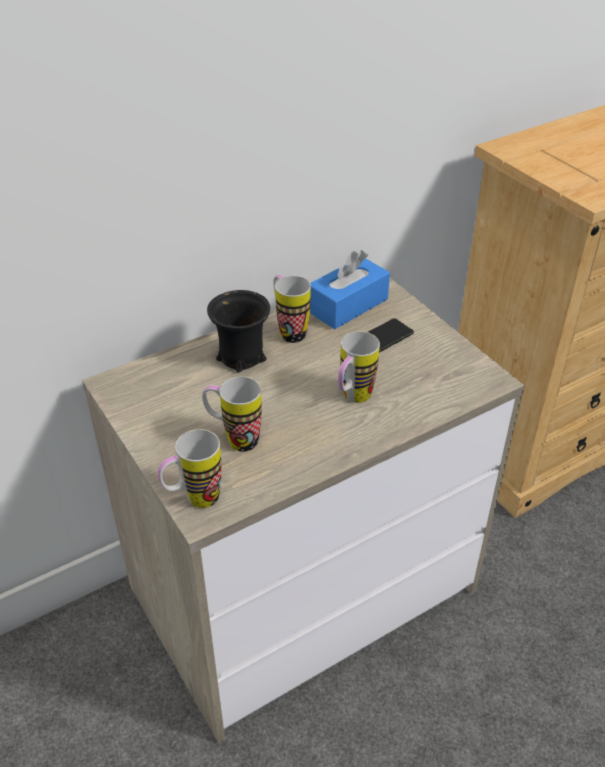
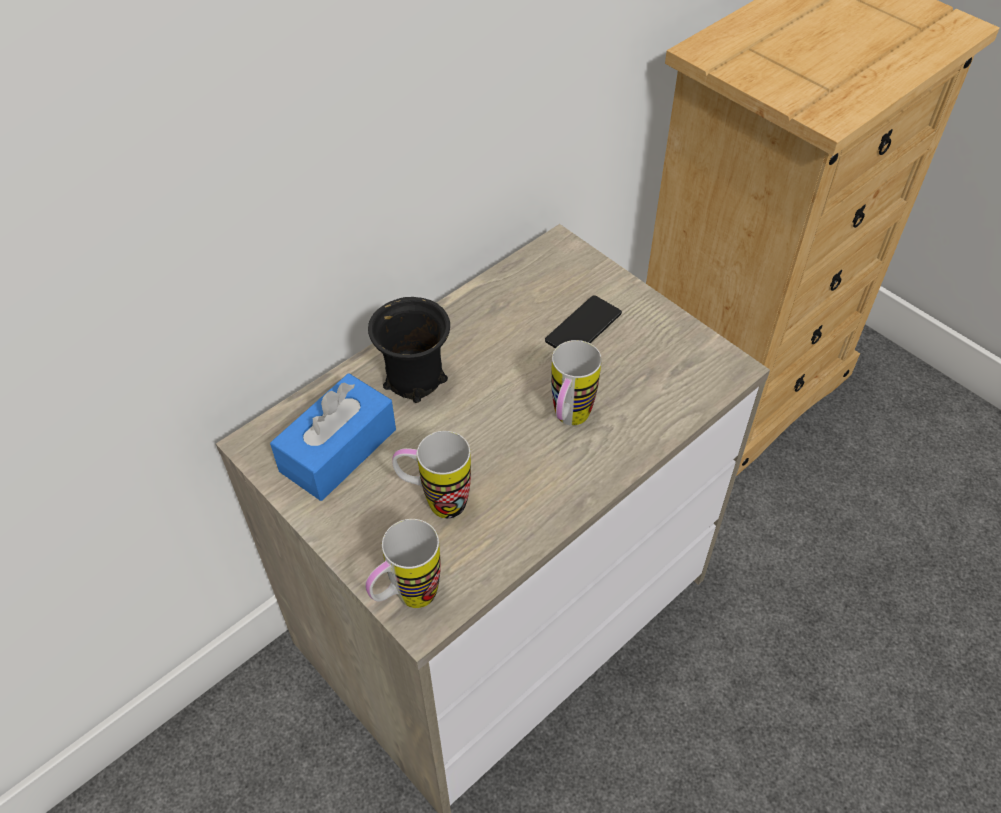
camera: 10 degrees left, 10 degrees up
(288, 330) = (465, 331): mug -> none
(347, 305) = (530, 283): blue tissue box -> blue tissue box (338, 450)

